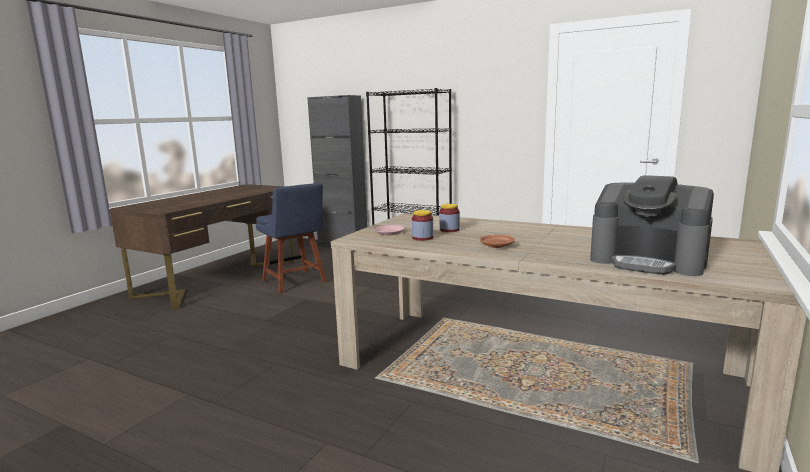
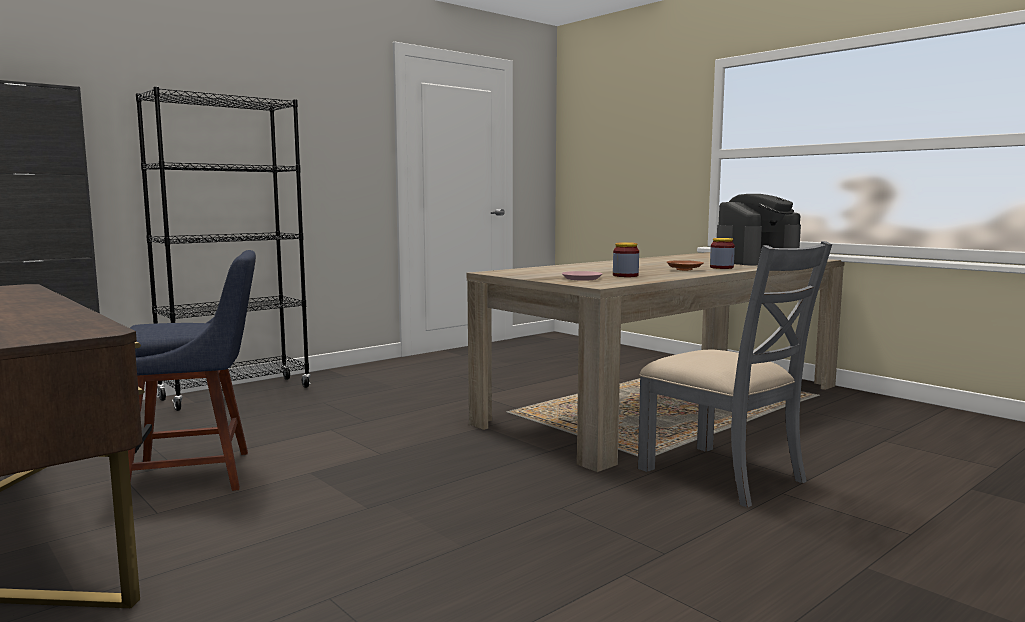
camera: 70 degrees left, 5 degrees down
(357, 412) = (723, 474): none -> grey chair
(449, 230) = (596, 271): jar -> jar (721, 267)

